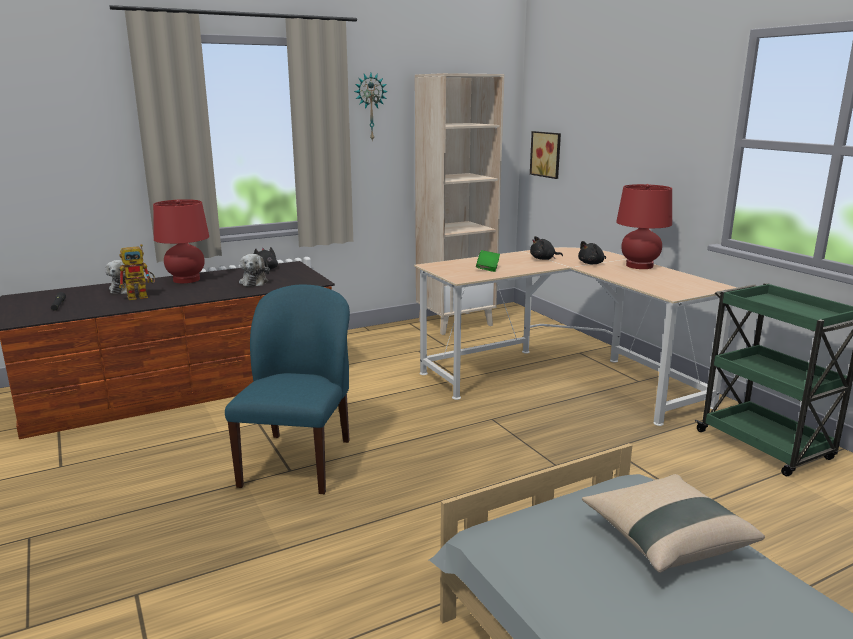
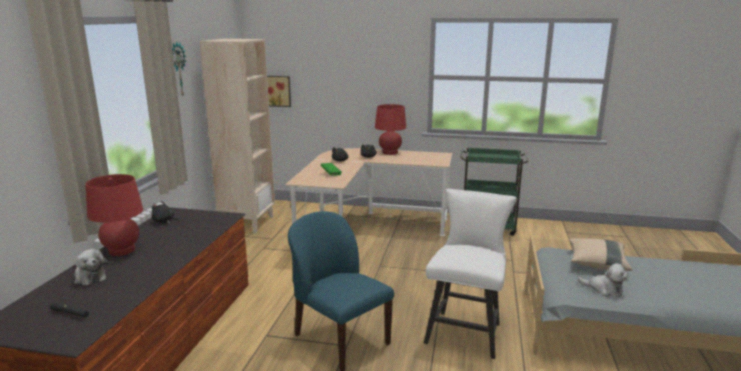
camera: 50 degrees left, 0 degrees up
(142, 296) = (127, 275): toy robot -> none
(254, 282) = (186, 232): plush toy -> plush toy (604, 289)
(426, 536) = (465, 330): none -> white chair

